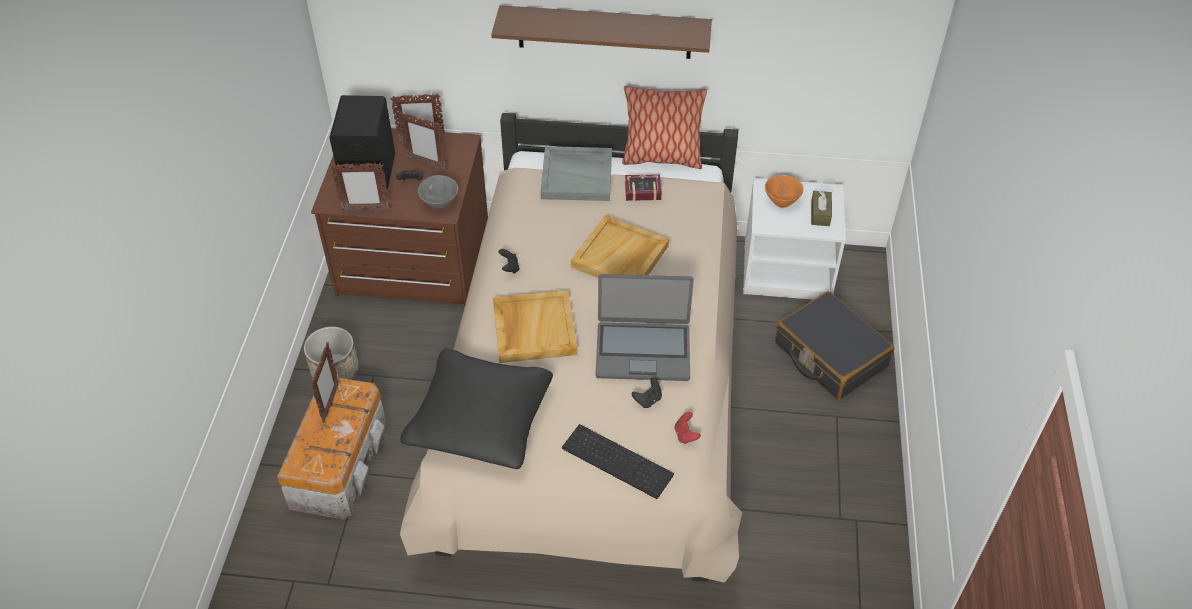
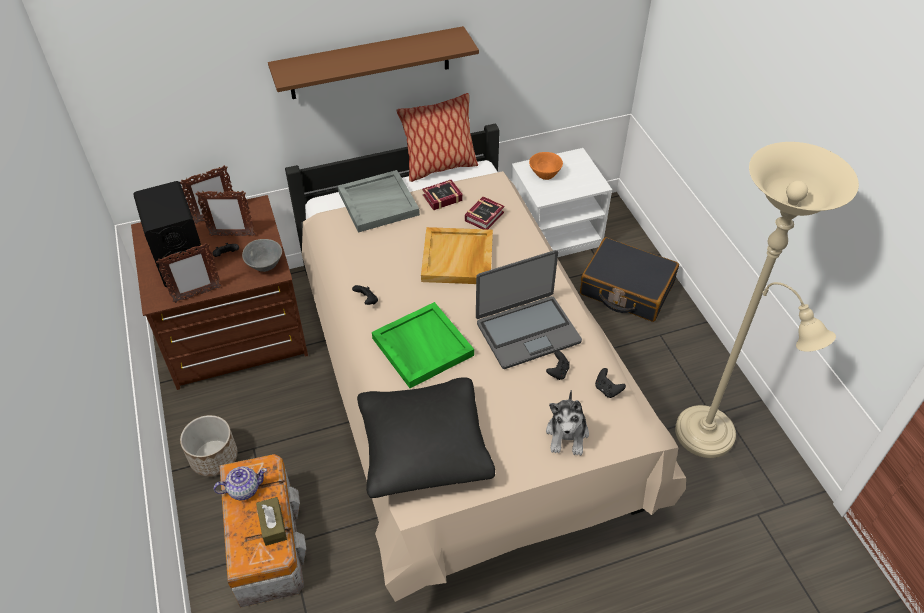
camera: 25 degrees left, 0 degrees up
(330, 403) = (243, 489): picture frame -> teapot
(533, 328) = (421, 346): beige tray -> green tray
(619, 460) = (567, 434): keyboard -> plush toy
(675, 223) = (486, 216): none -> book
(686, 435) = (607, 390): red game controller -> black game controller
(820, 213) = (580, 175): brown tissue box -> brown tissue box (272, 525)
(825, 541) = (711, 437): none -> beige floor lamp

